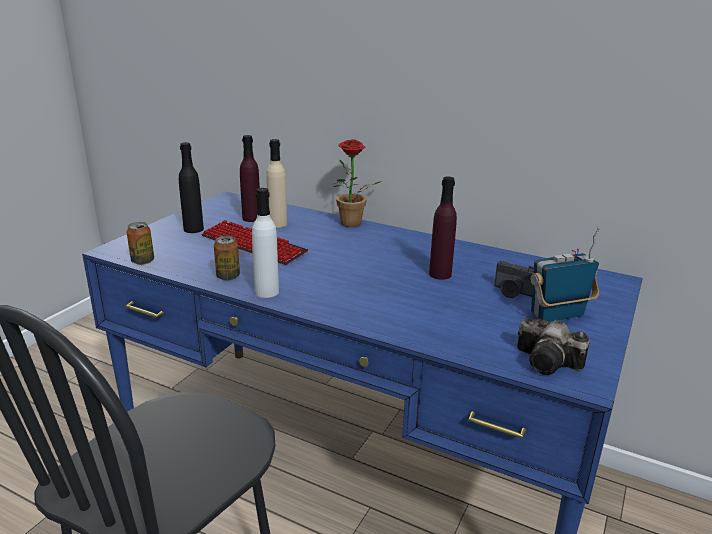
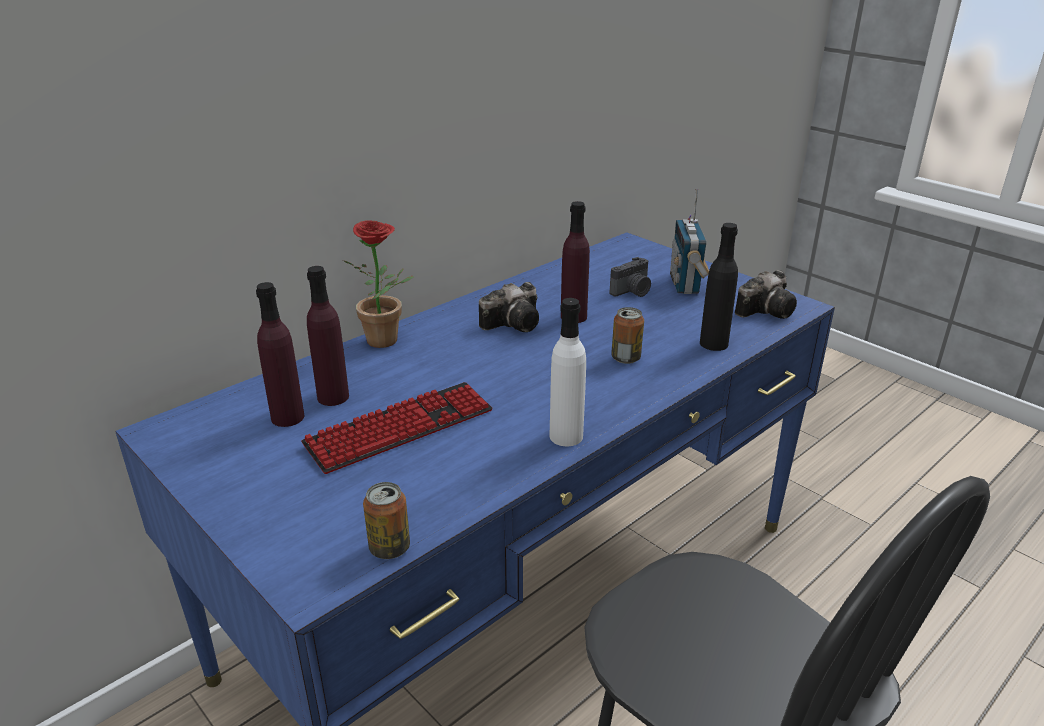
camera: 70 degrees left, 5 degrees up
(193, 229) = (285, 481): black bottle -> black bottle (713, 343)
(228, 276) = (501, 463): can -> can (626, 358)
(277, 224) = (333, 397): beige bottle -> purple bottle
(409, 256) = (515, 323): none -> camera

